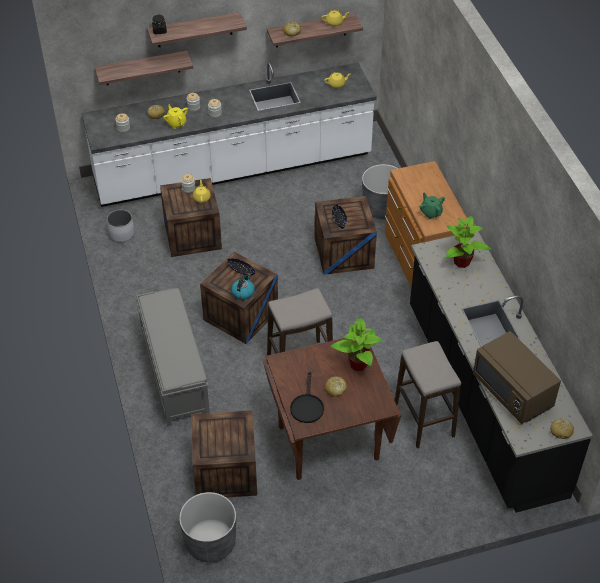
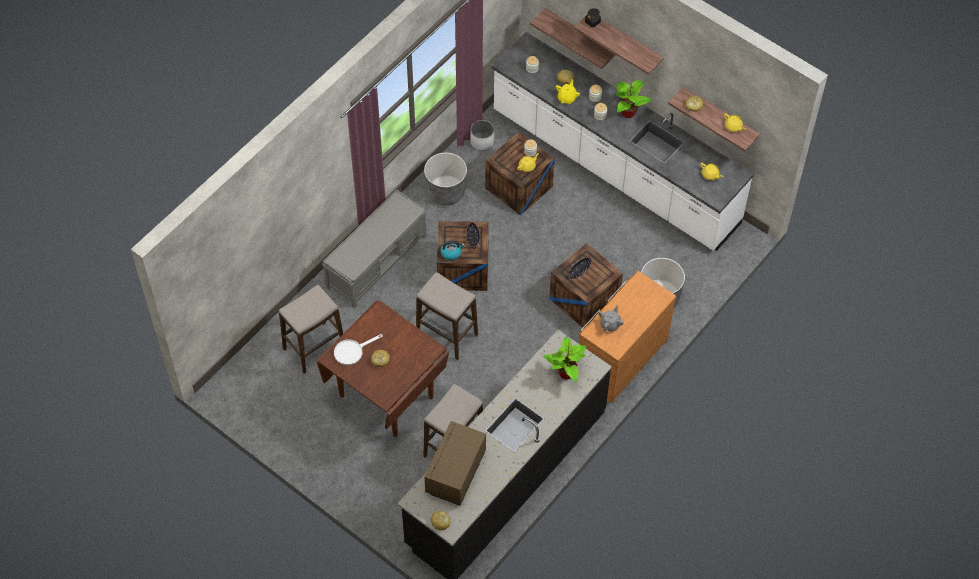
camera: 55 degrees right, 10 degrees up
(210, 542) = (250, 374): grey planter -> grey planter (446, 192)
(225, 471) = (314, 347): crate -> stool
(307, 406) = (352, 351): black frying pan -> white frying pan
(358, 364) = (414, 361): potted plant -> potted plant (628, 112)
(431, 212) = (610, 324): green teapot -> grey teapot

